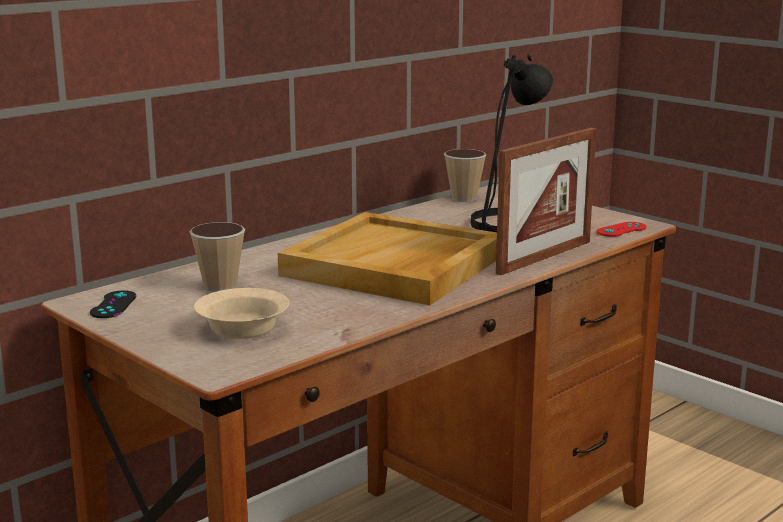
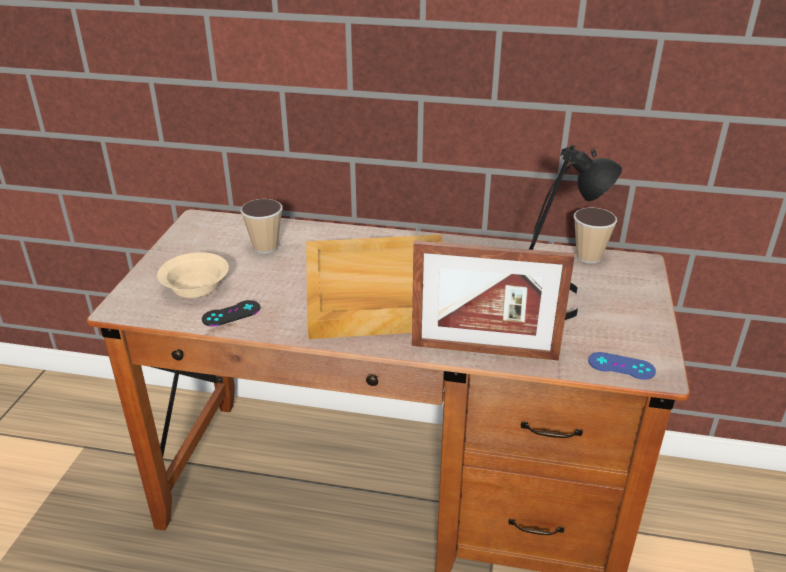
camera: 55 degrees right, 15 degrees up
(113, 305) = (200, 230): black game controller -> black game controller (231, 313)
(621, 230) = (621, 366): red game controller -> blue game controller

